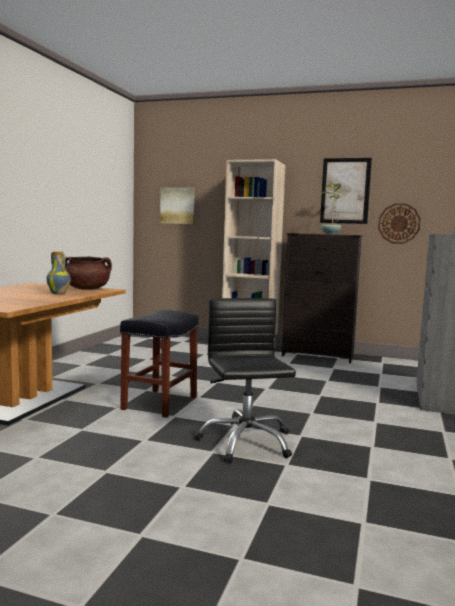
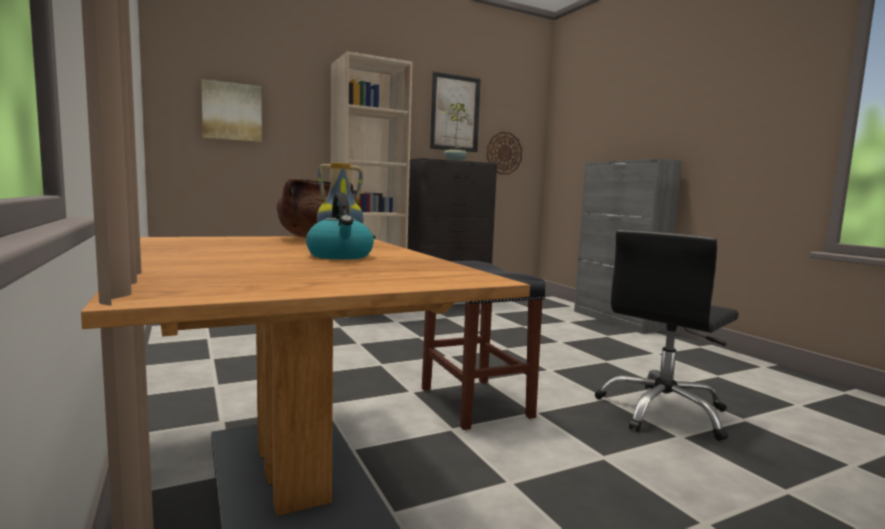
camera: 45 degrees left, 0 degrees up
(32, 296) = (340, 256): none -> kettle
(245, 442) = (663, 412): black office chair -> black office chair turned 75 degrees counterclockwise

